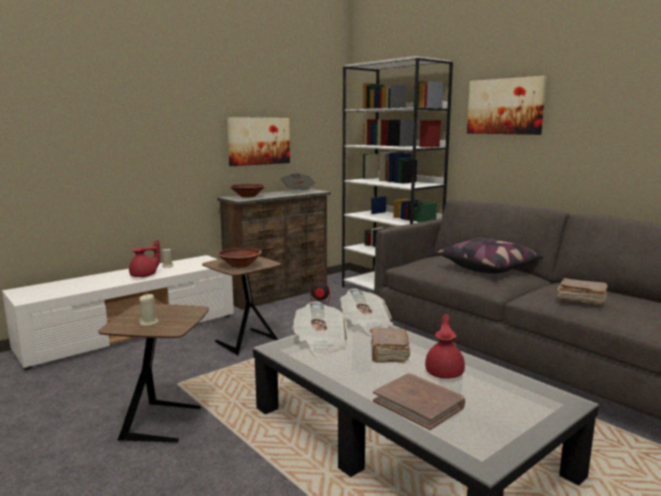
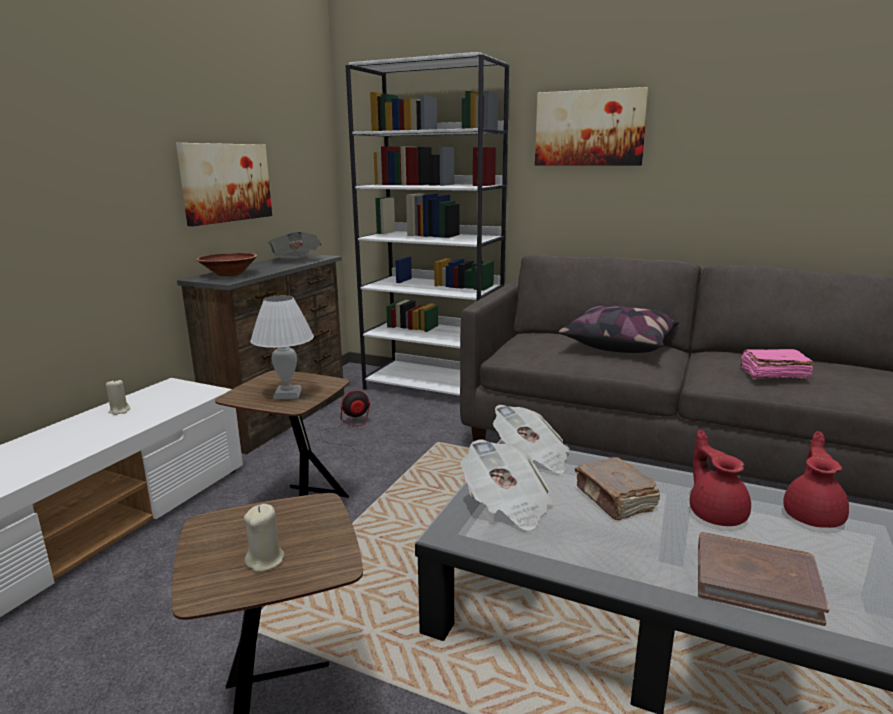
camera: 25 degrees left, 5 degrees up
(145, 275) = (93, 438): red teapot -> red teapot (813, 515)
(240, 265) = (288, 394): brown bowl -> white table lamp
(580, 300) = (772, 374): brown book -> pink book

